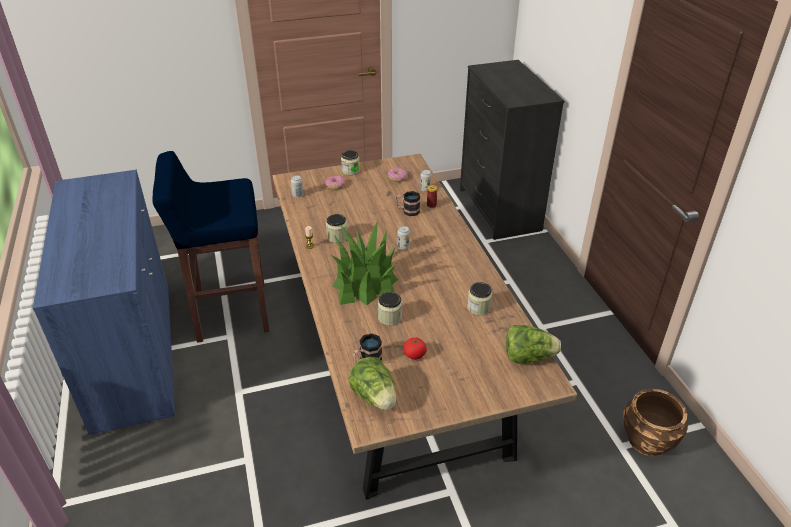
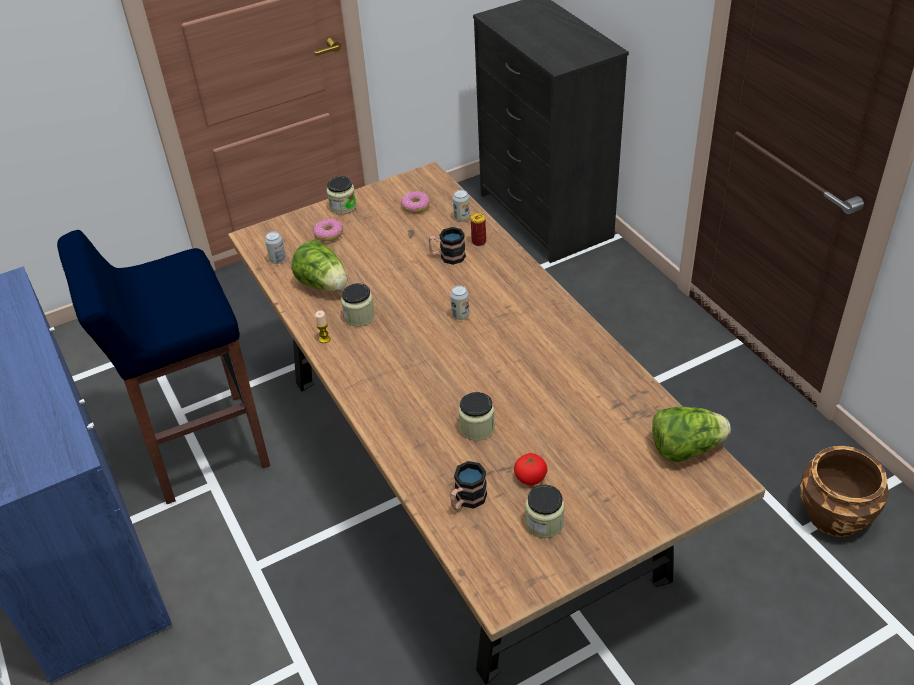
camera: 10 degrees left, 5 degrees up
(365, 282) = (423, 380): potted plant -> none
(375, 397) = (496, 552): lettuce -> lettuce (323, 284)
(478, 308) = (595, 388): jar -> jar (544, 523)

